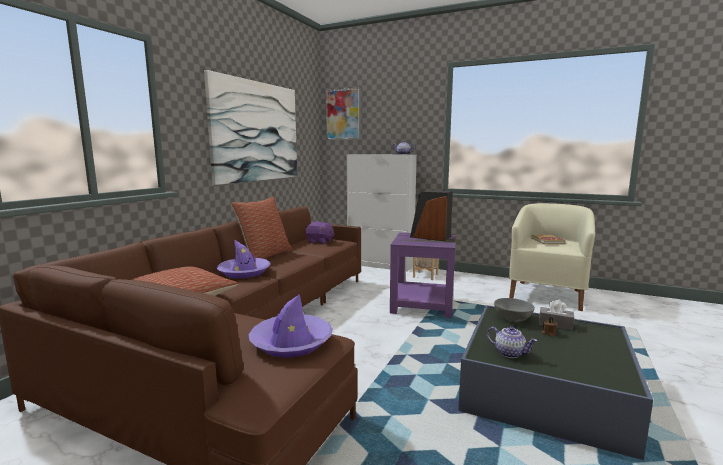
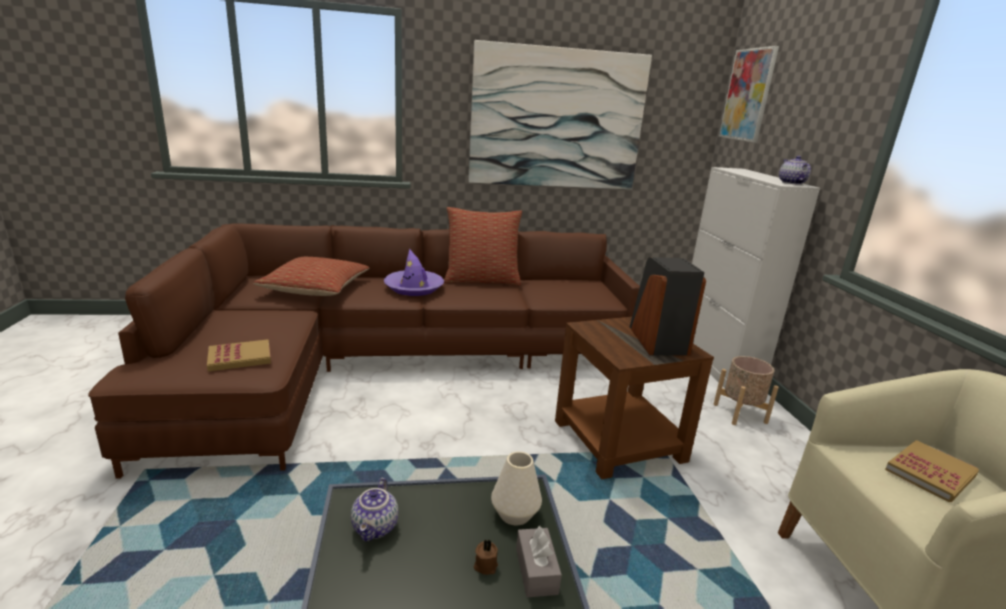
camera: 55 degrees right, 10 degrees up
(291, 342) = (240, 358): purple hat -> book
(320, 242) = (579, 289): purple plush toy -> none
(423, 304) = (621, 441): purple side table -> brown side table
(513, 319) = (515, 514): grey bowl -> white vase

